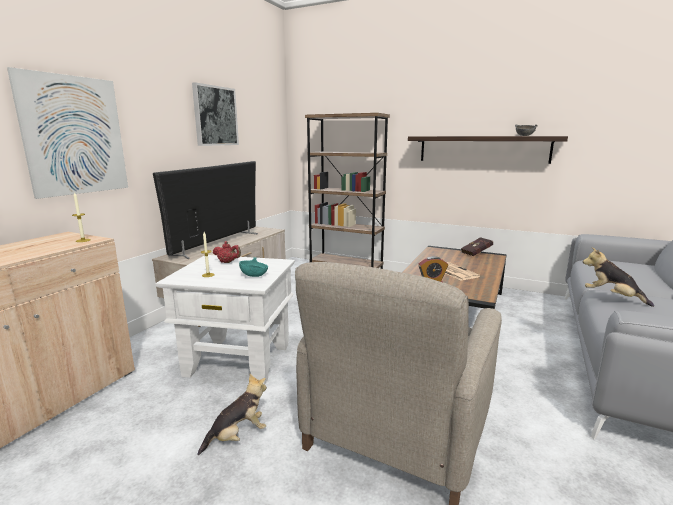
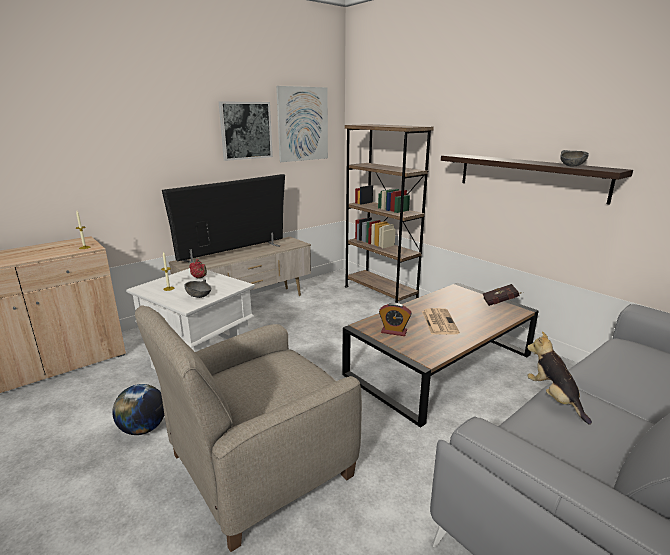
camera: 25 degrees right, 5 degrees up
(75, 136) = (98, 159): picture -> picture (303, 124)
(238, 436) = (143, 429): plush toy -> globe
(254, 276) = (199, 296): turquoise bowl -> grey bowl

